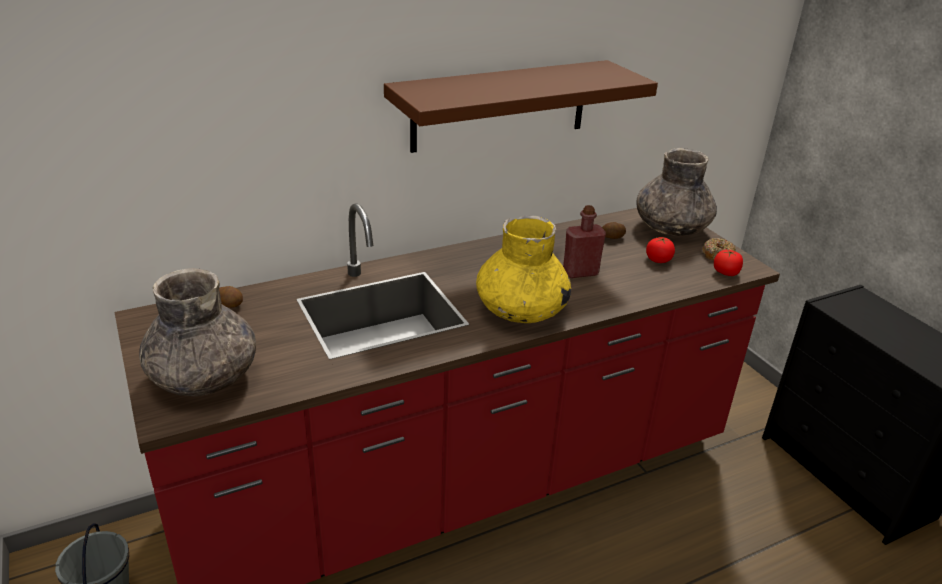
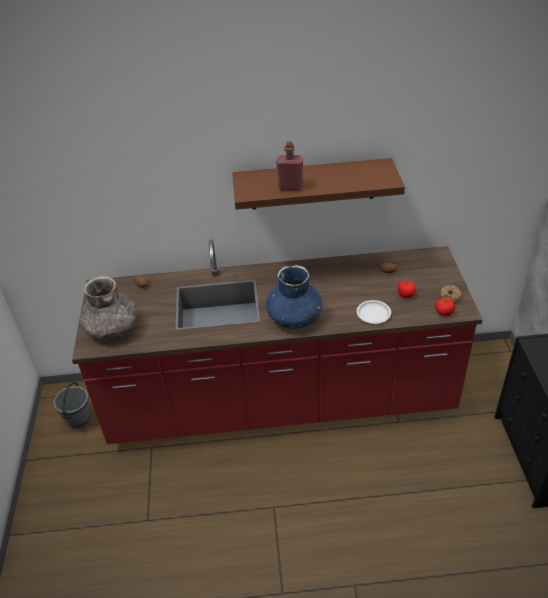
camera: 25 degrees right, 10 degrees up
(521, 311) = (294, 318): yellow vase -> blue vase
(580, 272) = (348, 296): red bottle -> red bottle (290, 187)
(633, 288) = (373, 314): none -> white plate
(671, 228) = (433, 270): grey vase -> none

